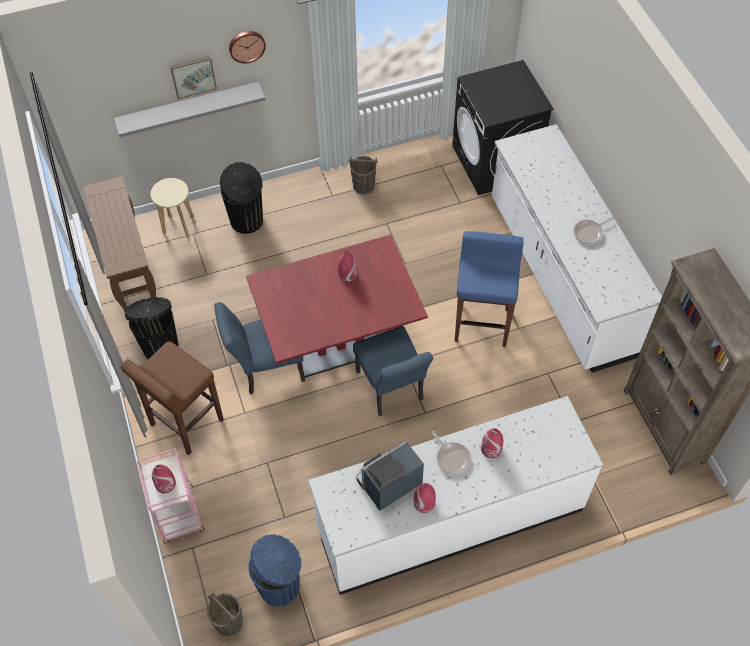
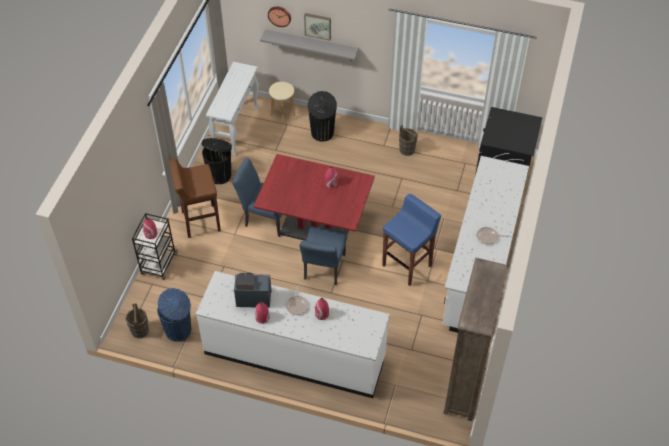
camera: 35 degrees right, 5 degrees down
(132, 275) = (236, 128): brown console table -> white console table
(179, 515) = (159, 264): pink cart -> black cart
(246, 45) = (355, 22): wall clock -> wall clock (279, 16)

